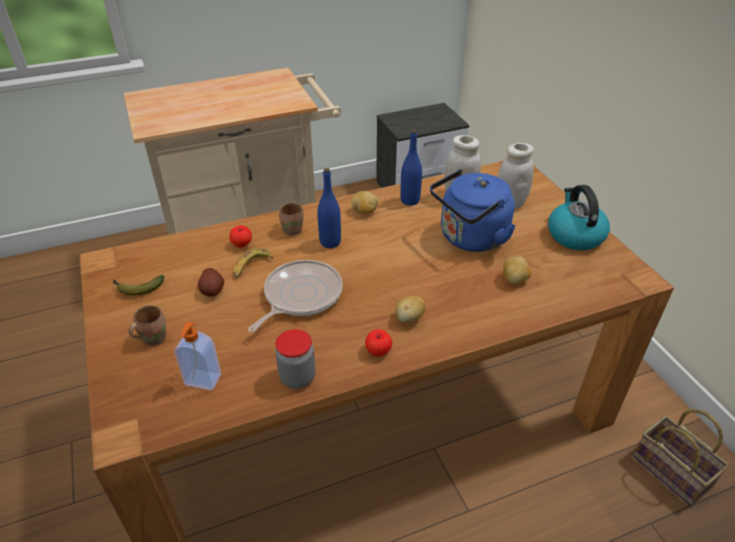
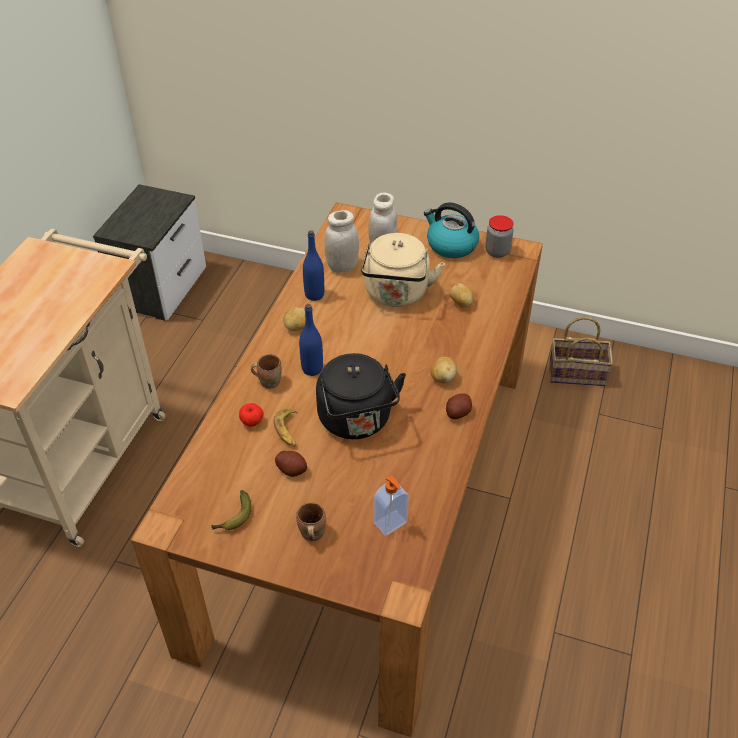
camera: 50 degrees left, 5 degrees up
(297, 377) = (440, 468): jar -> jar (497, 251)
(300, 296) = (357, 421): frying pan -> black kettle
(378, 351) = (457, 412): apple -> potato
(470, 239) = (396, 294): blue kettle -> beige kettle

